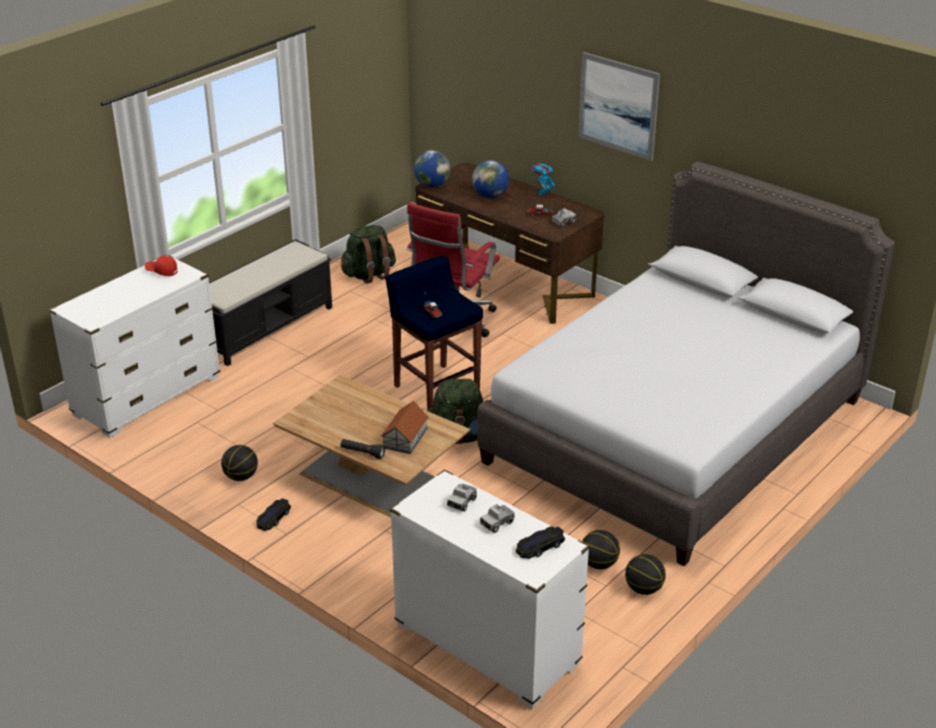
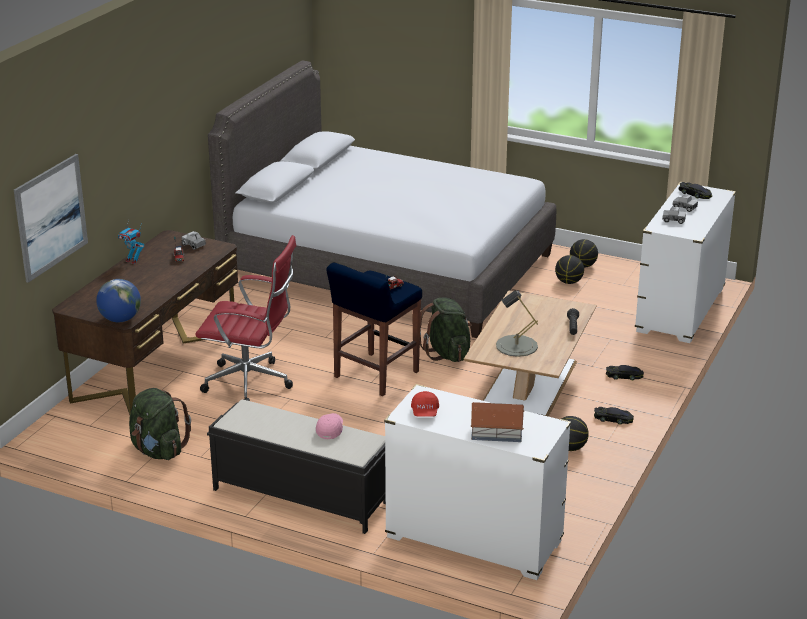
camera: 105 degrees left, 5 degrees down
(252, 285) = (330, 430): none -> pink cap
(344, 409) = (516, 346): none -> grey table lamp
(352, 549) = (624, 376): none -> black toy car
(405, 438) = (539, 313): toy house -> toy house (496, 431)
(490, 196) = (141, 285): globe -> none
(618, 106) = (156, 118): picture -> picture (51, 217)

